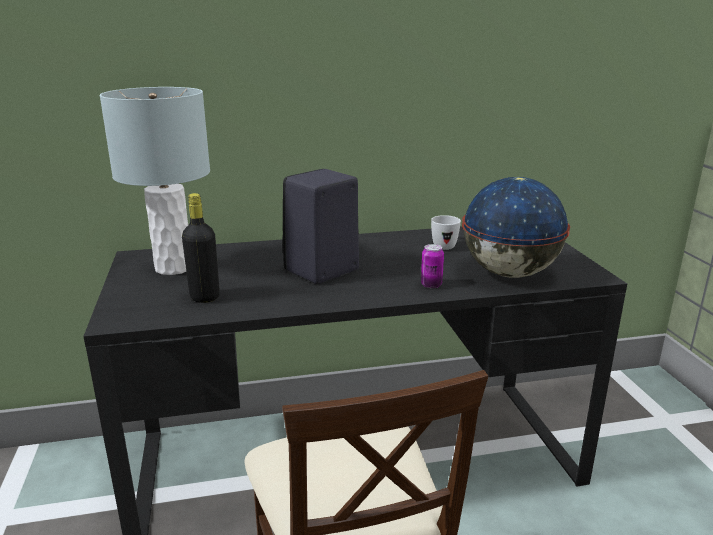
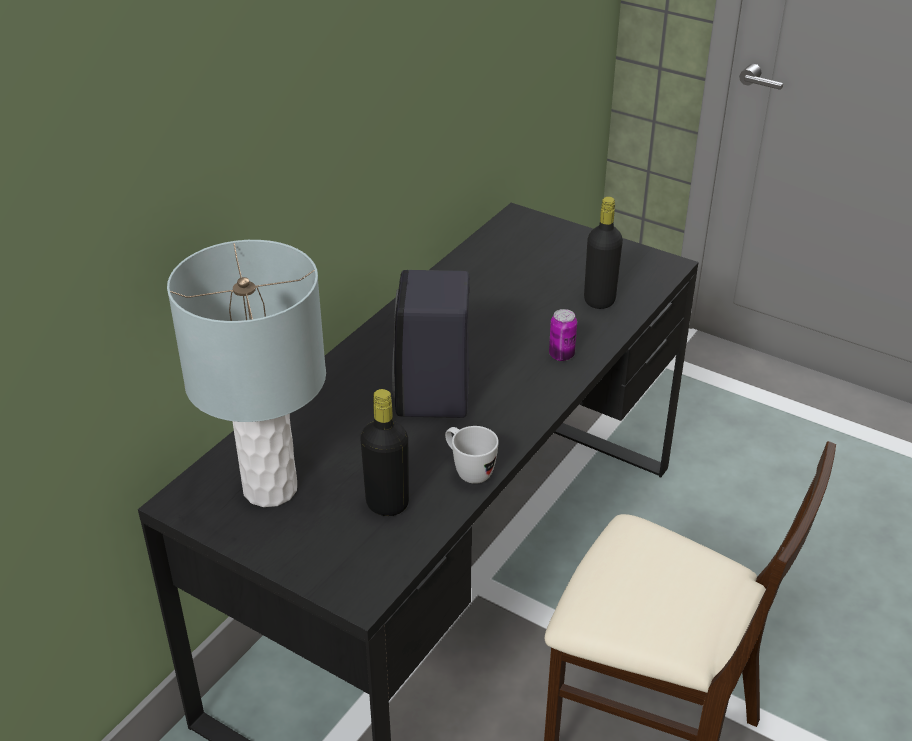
camera: 45 degrees left, 15 degrees up
(443, 245) = (487, 289): white mug -> white mug (468, 471)
(508, 273) = (599, 300): globe -> black bottle

